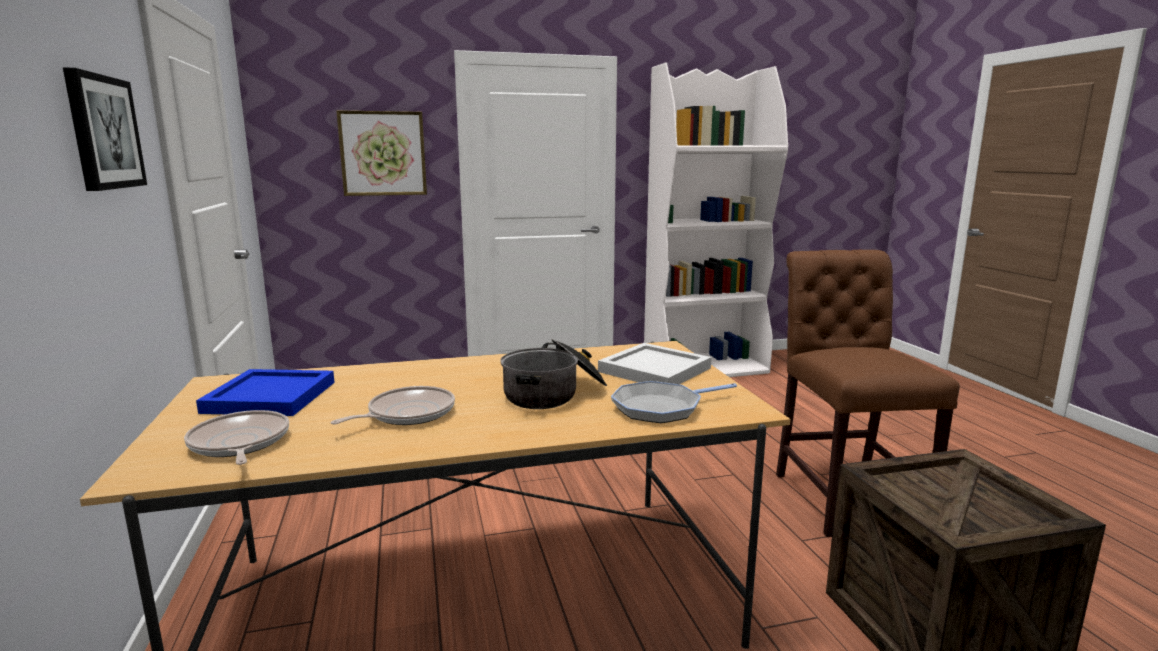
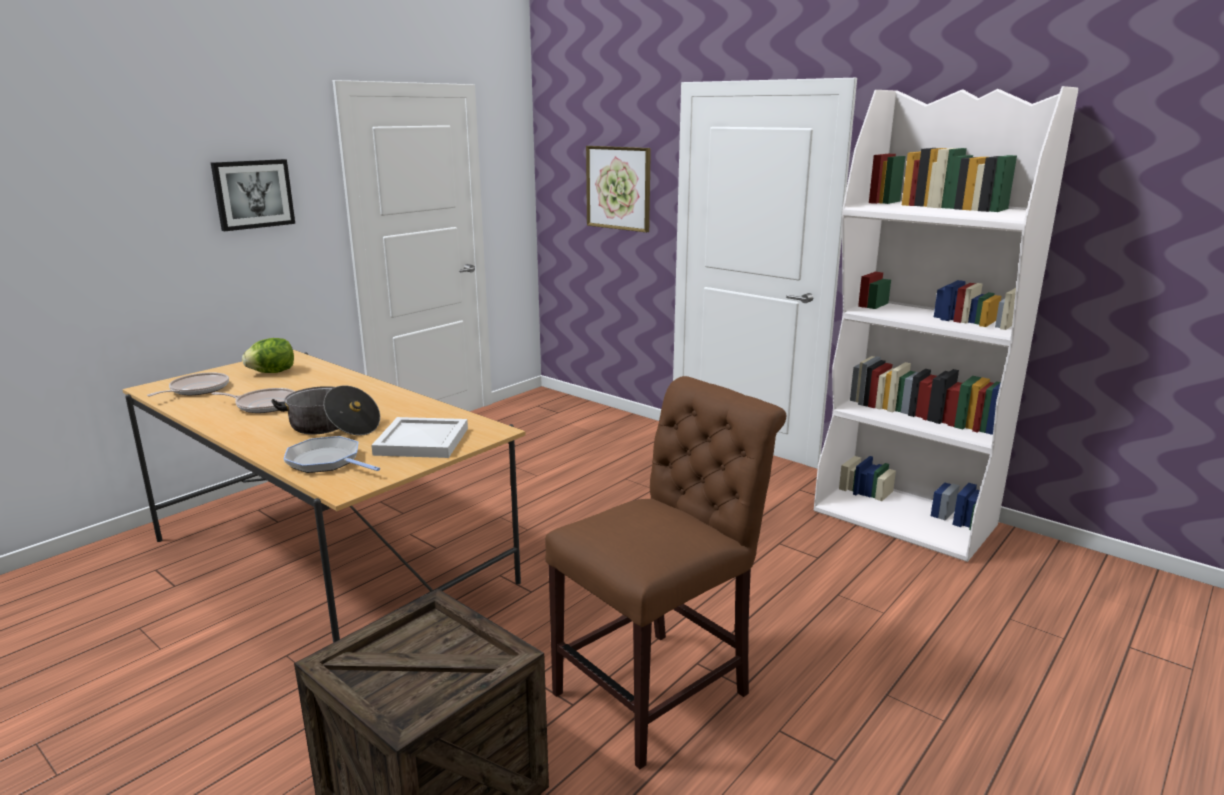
camera: 55 degrees right, 5 degrees up
(272, 396) = (272, 372): blue tray -> lettuce

